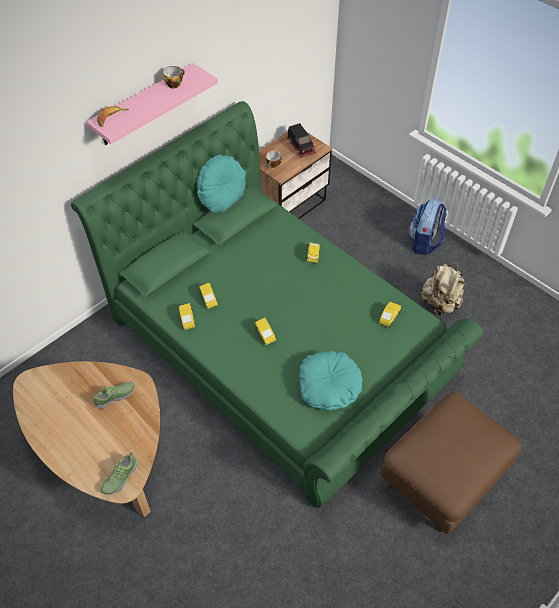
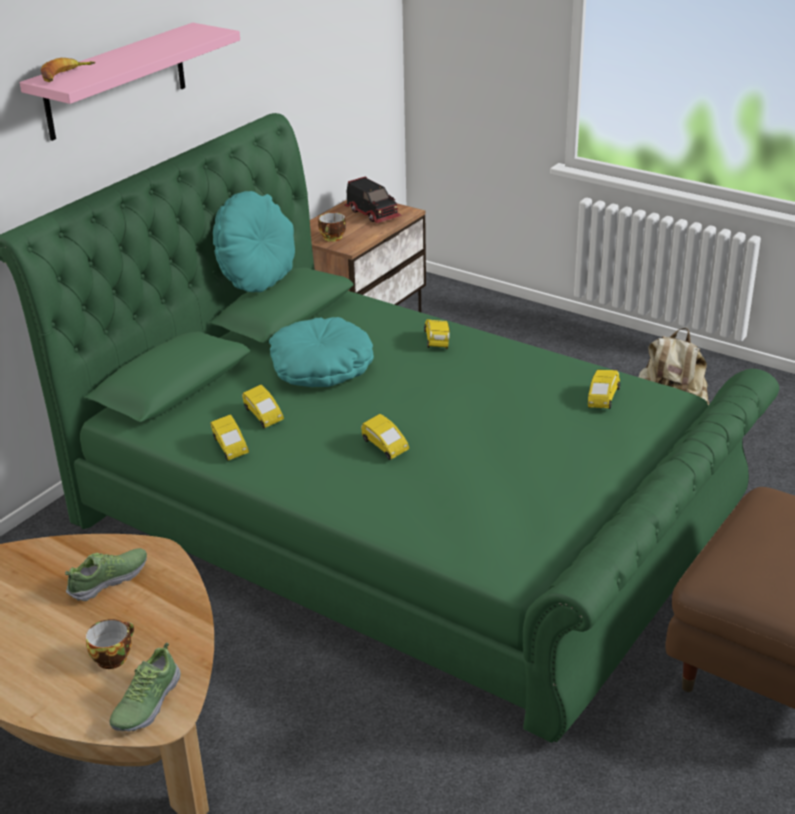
camera: 10 degrees left, 20 degrees down
(174, 84) = (167, 40): cup -> cup (113, 656)
(330, 386) = (532, 500): turquoise pillow -> turquoise pillow (323, 368)
(424, 242) = (609, 351): backpack -> none

